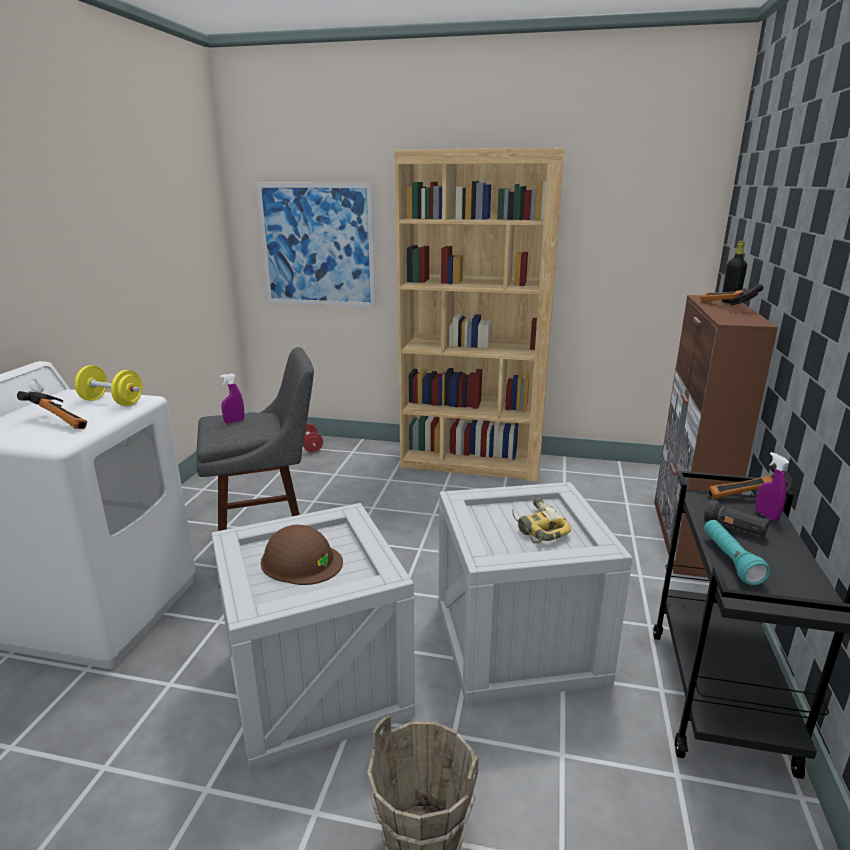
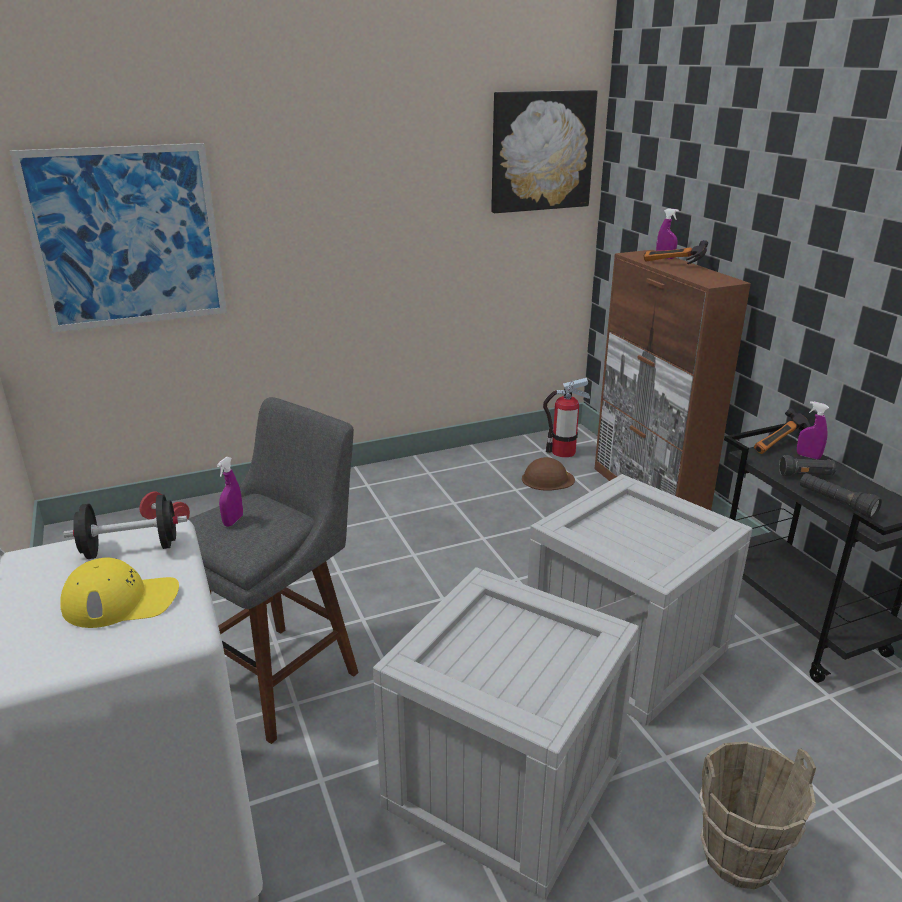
camera: 35 degrees left, 5 degrees up
(63, 421) = (122, 601): hammer -> yellow cap
(112, 402) = (131, 549): yellow dumbbell -> black dumbbell
(301, 561) = (504, 654): brown hard hat -> brown hard hat (547, 479)
(472, 462) = (387, 480): brown bookcase -> none
(536, 527) = (647, 529): power drill -> none
(639, 482) = (563, 452): none -> fire extinguisher
(657, 202) = (541, 151): none -> picture
(730, 302) = (665, 258): black bottle -> purple spray bottle
(730, 560) = (835, 504): turquoise flashlight -> black flashlight

